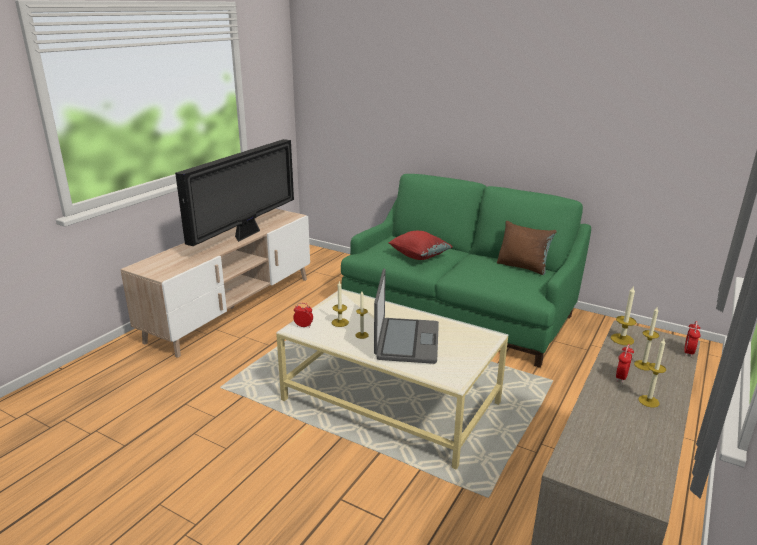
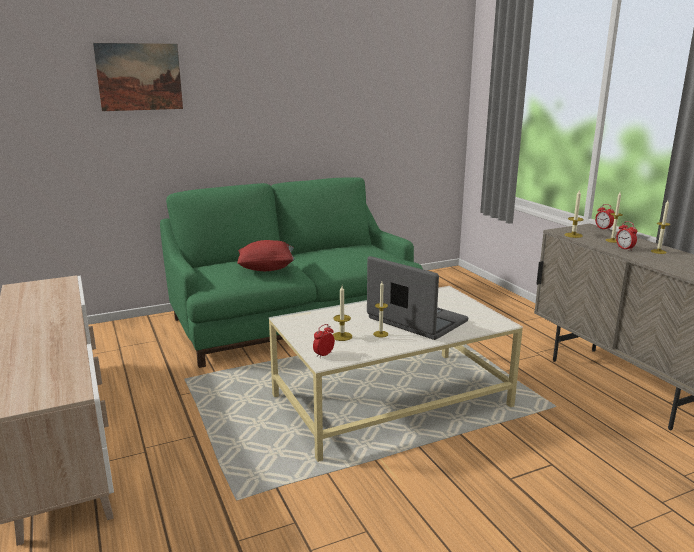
camera: 55 degrees left, 5 degrees down
(247, 234) = (58, 314): television -> none
(404, 75) = (139, 77): none -> picture
(523, 267) = (351, 247): brown pillow -> none

